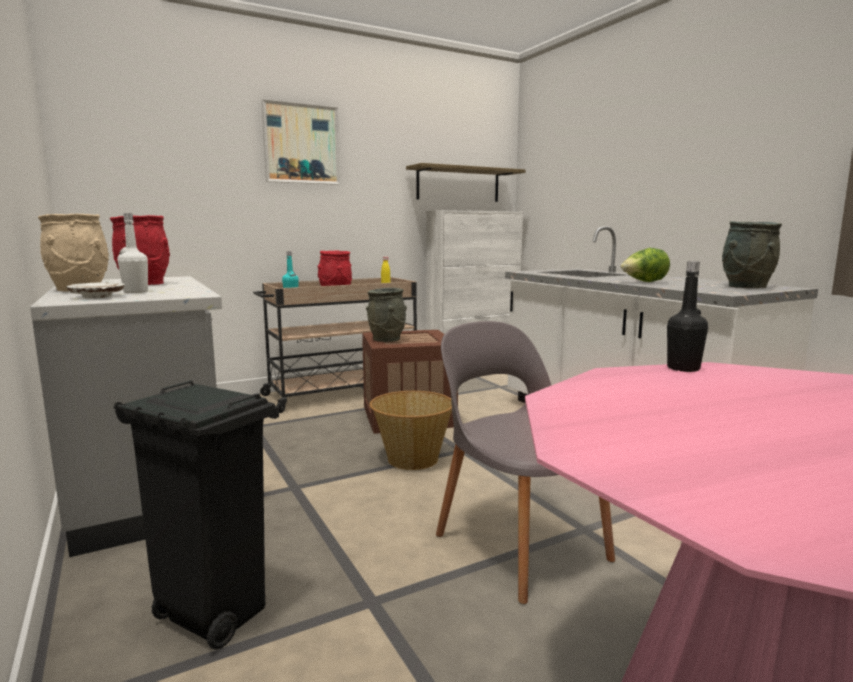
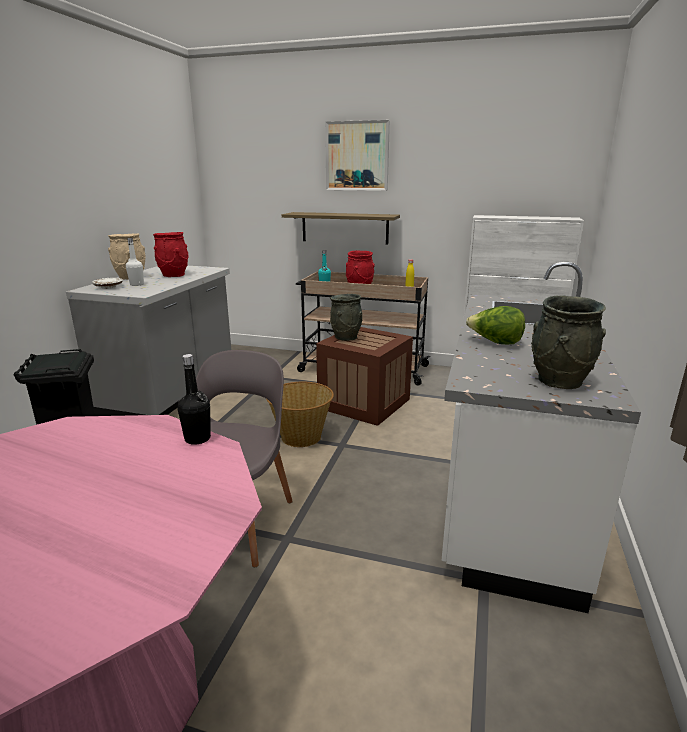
camera: 45 degrees right, 10 degrees up
(458, 185) = (519, 187): shelf -> shelf (344, 228)

